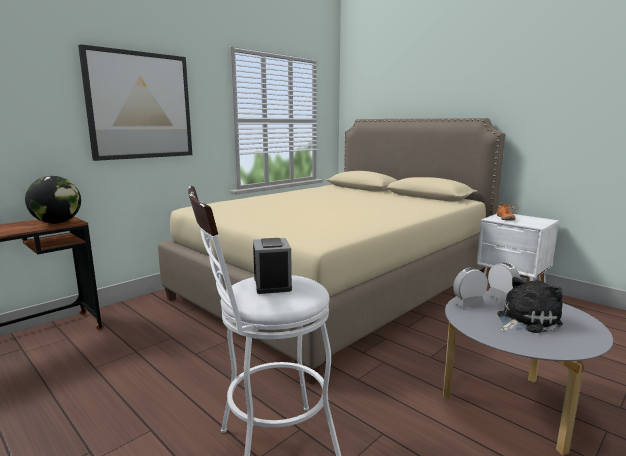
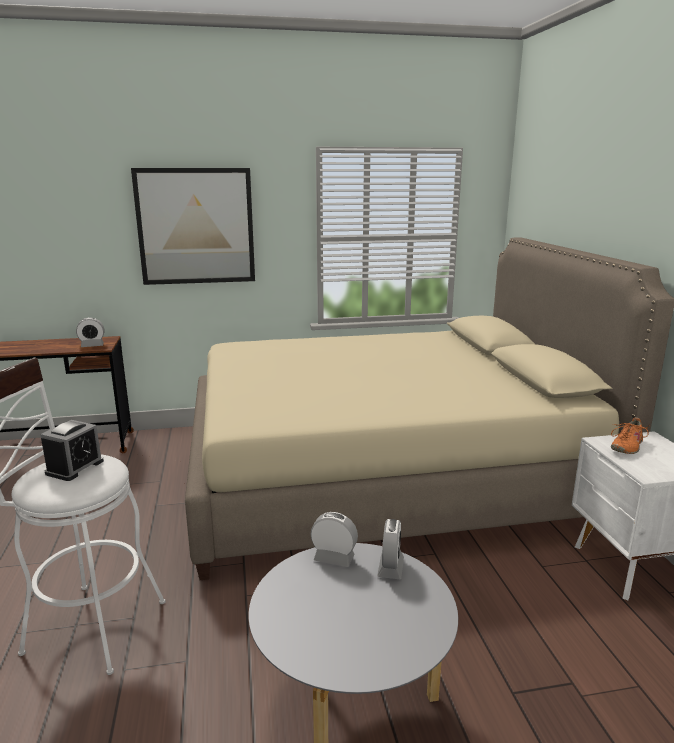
camera: 35 degrees right, 5 degrees up
(57, 223) = (92, 345): globe -> alarm clock
(525, 320) = (349, 608): plush toy -> none

